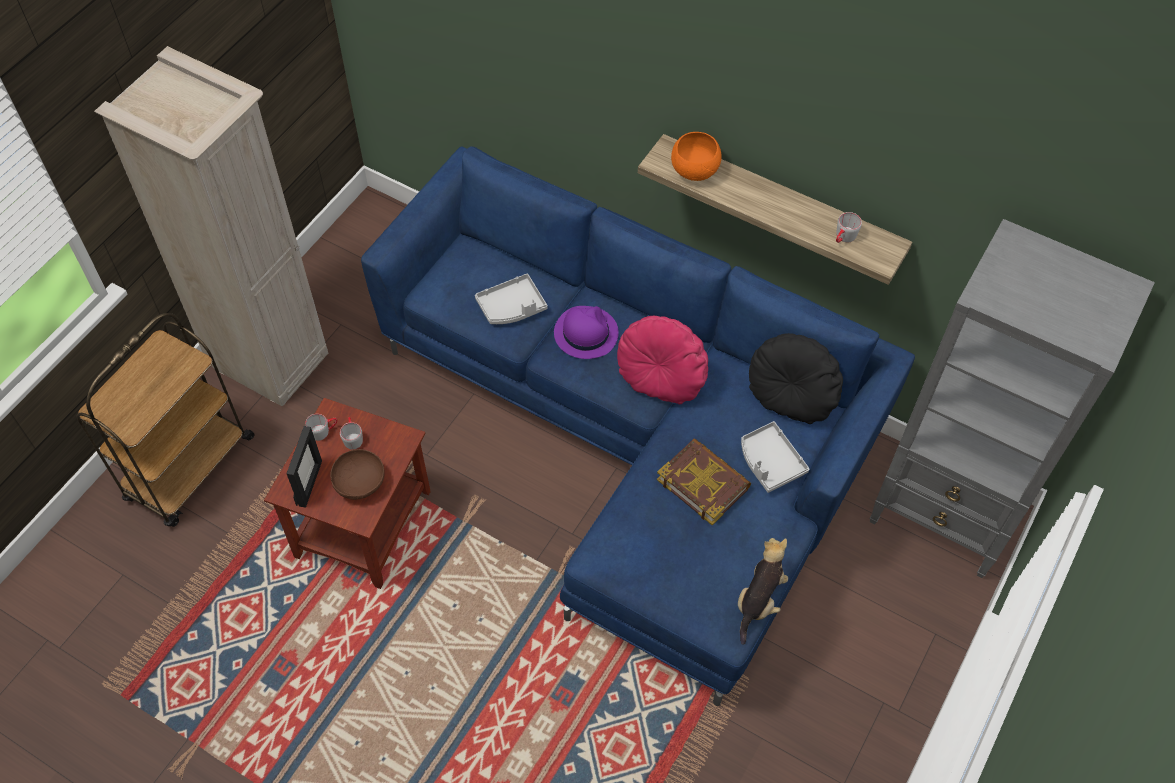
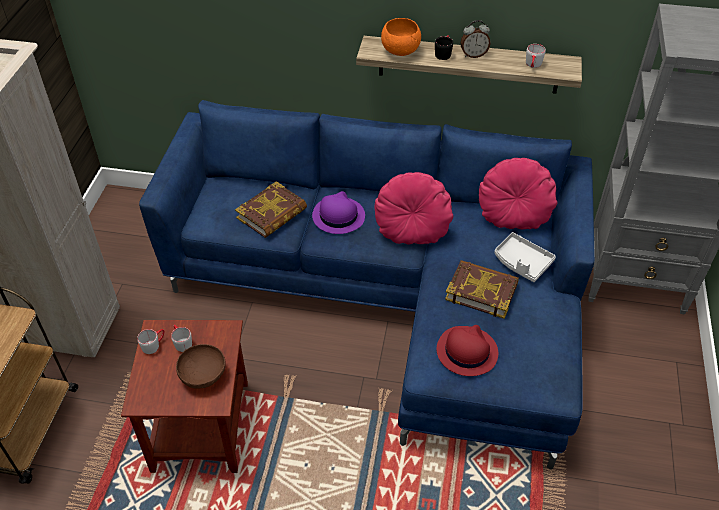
camera: 20 degrees left, 10 degrees down
(309, 483) = (157, 389): picture frame -> none
(512, 307) = (272, 214): grey tray -> book
(649, 550) = (466, 351): none -> red hat
(744, 188) = (443, 53): none -> black mug
(759, 600) = (568, 361): plush toy -> none
(779, 201) = (473, 55): none -> alarm clock
(789, 402) = (513, 219): black pillow -> pink pillow

